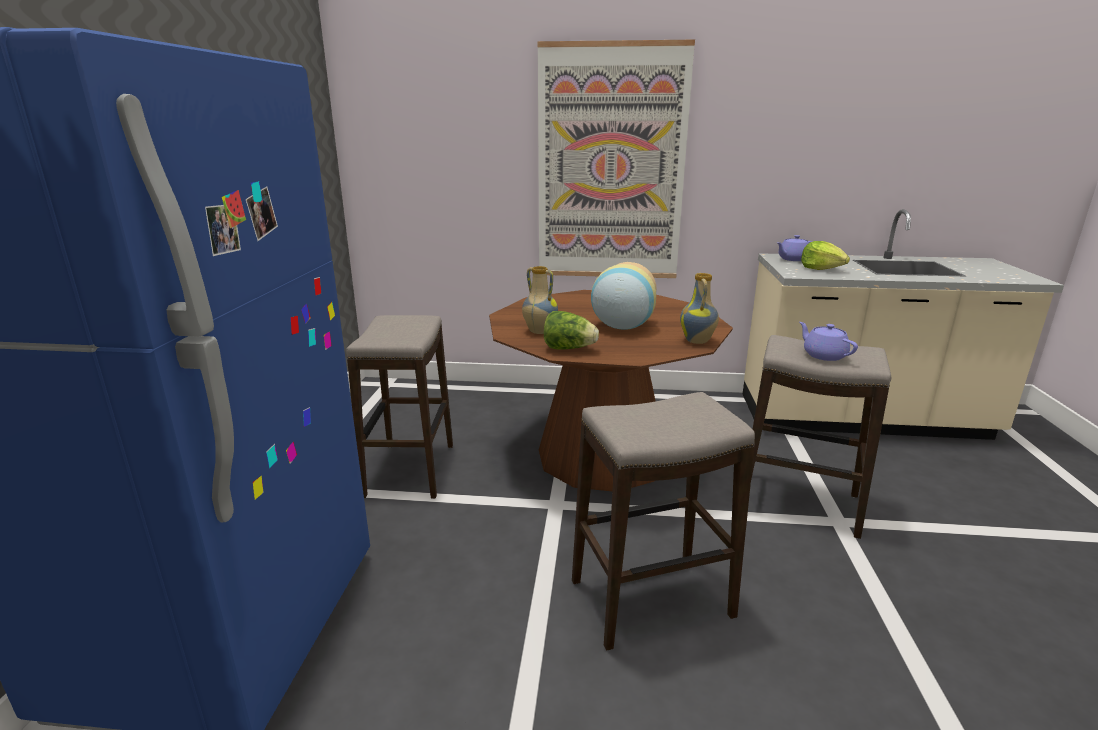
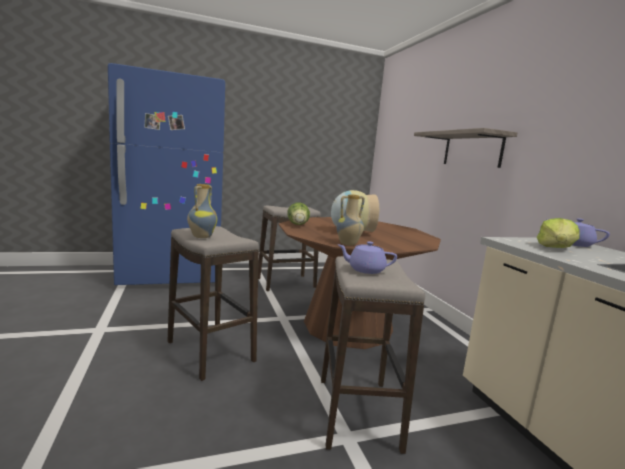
camera: 65 degrees right, 10 degrees down
(539, 332) = (318, 222): vase -> vase (201, 237)
(610, 166) = (472, 150): picture -> shelf
(823, 355) = (365, 270): purple teapot -> purple teapot turned 120 degrees counterclockwise

